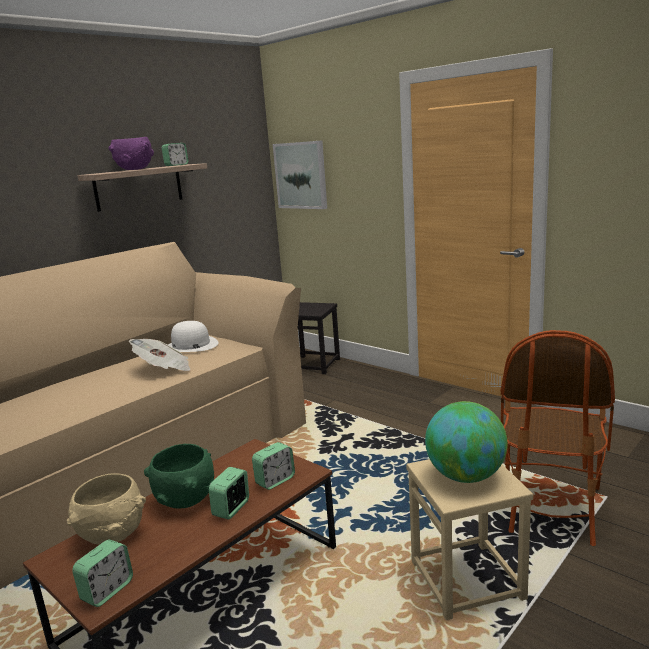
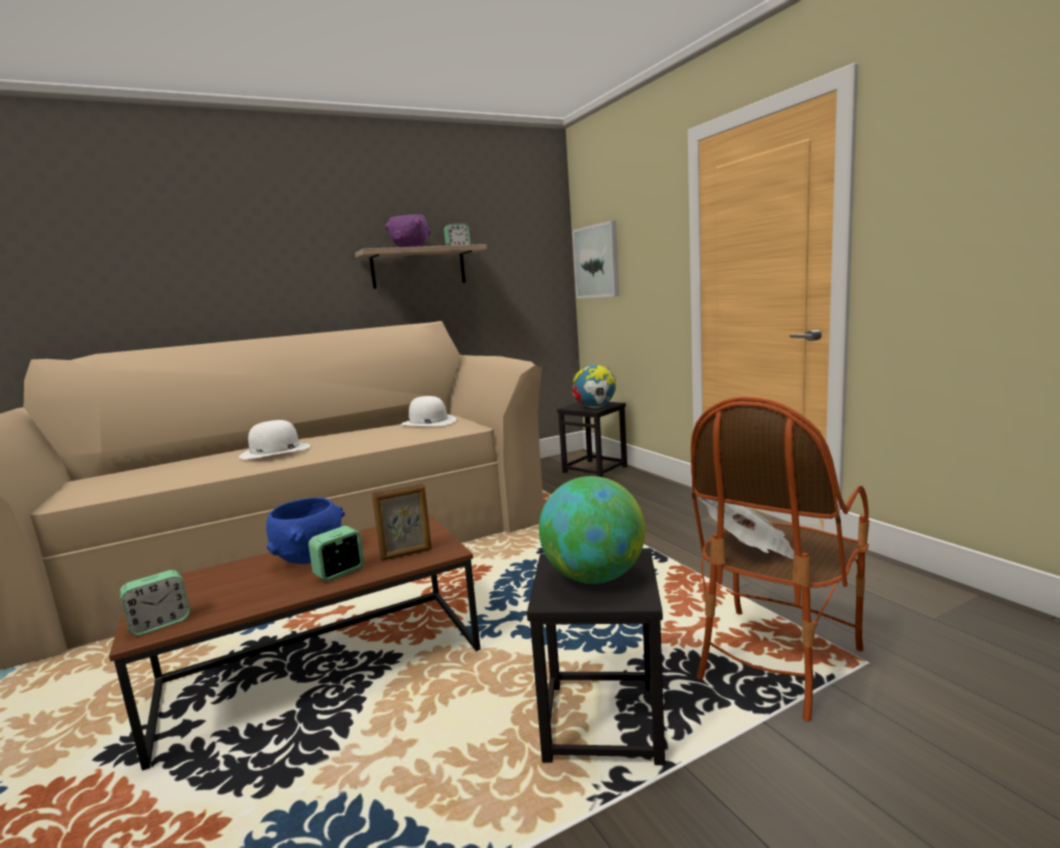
camera: 20 degrees right, 5 degrees down
(67, 397) = (275, 451): none -> white hat
(113, 535) = (219, 576): beige bowl -> none
(164, 369) = (382, 438): newspaper -> newspaper (749, 549)
(185, 500) = (309, 558): green bowl -> blue bowl
(275, 481) = (406, 554): alarm clock -> picture frame
(314, 311) = (595, 407): none -> globe
(467, 580) = (604, 722): beige stool -> black stool

